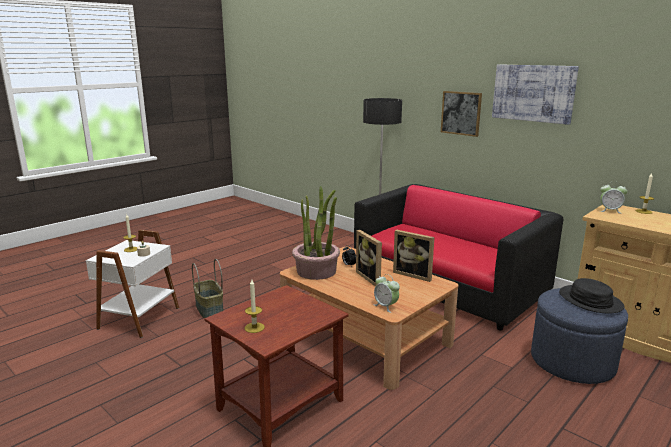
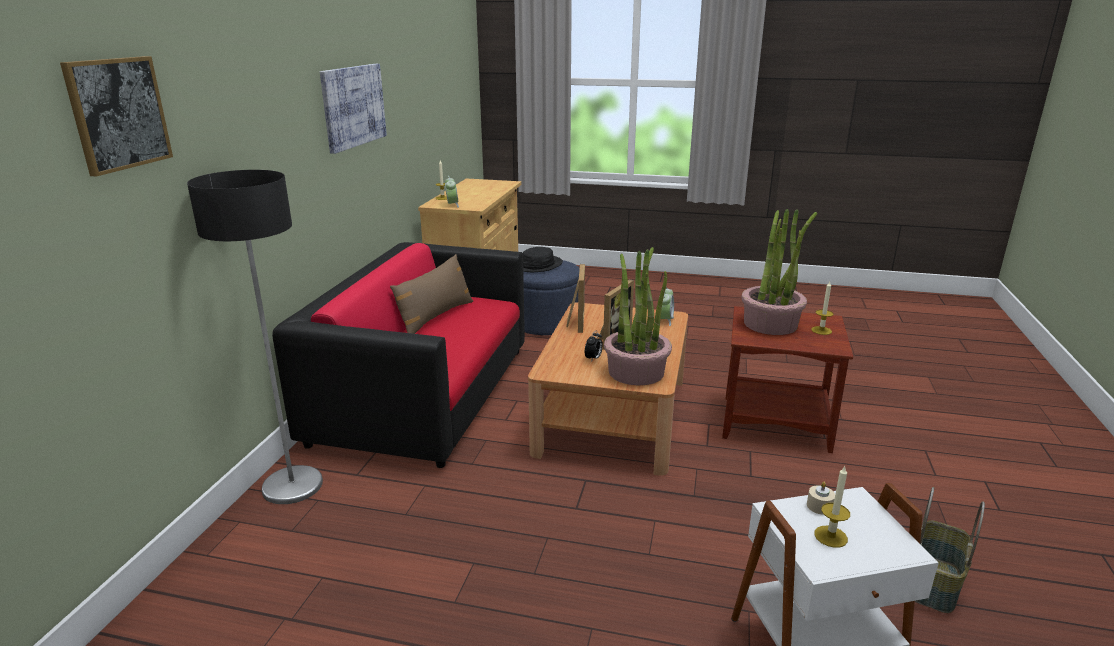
camera: 120 degrees left, 5 degrees up
(209, 309) = (695, 574): basket -> basket (935, 584)
(294, 312) = (771, 324): none -> potted plant
(461, 113) = (297, 163): picture -> picture (118, 114)
(470, 245) = (435, 317): none -> brown pillow

